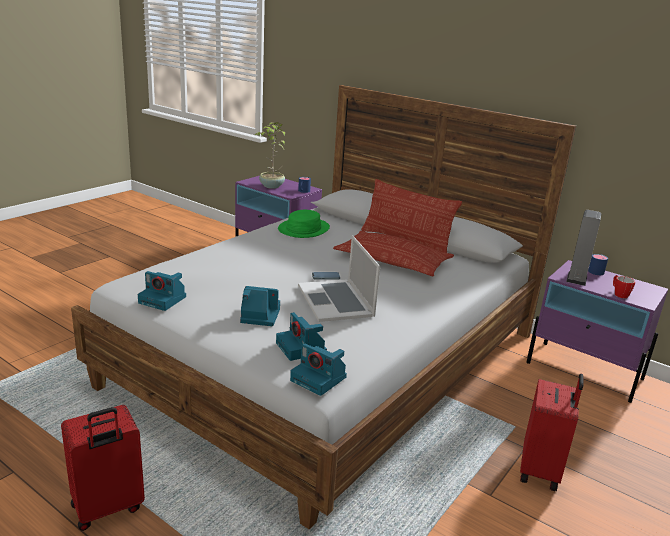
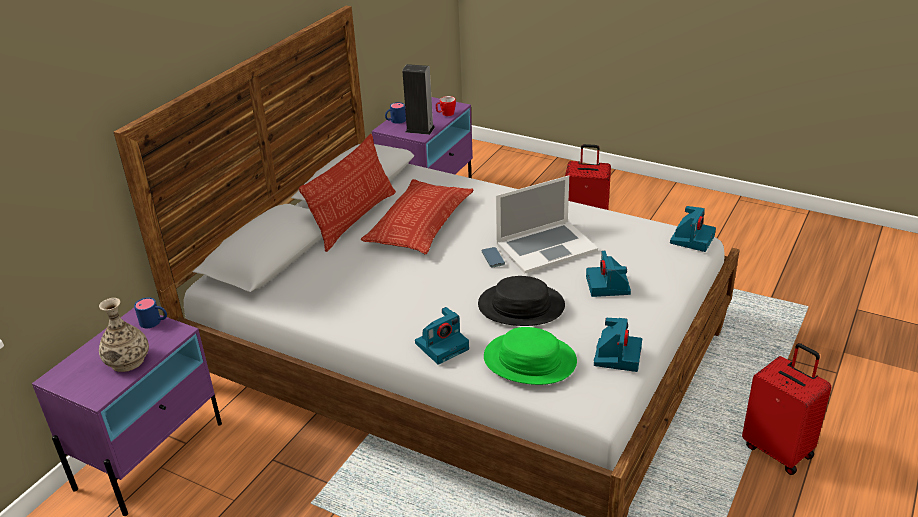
camera: 95 degrees left, 10 degrees up
(249, 274) = (521, 306): none -> black hat
(271, 186) = (127, 361): potted plant -> vase
(302, 348) = (653, 252): camera -> camera (442, 345)
(303, 229) = (339, 296): green hat -> green hat (529, 360)

